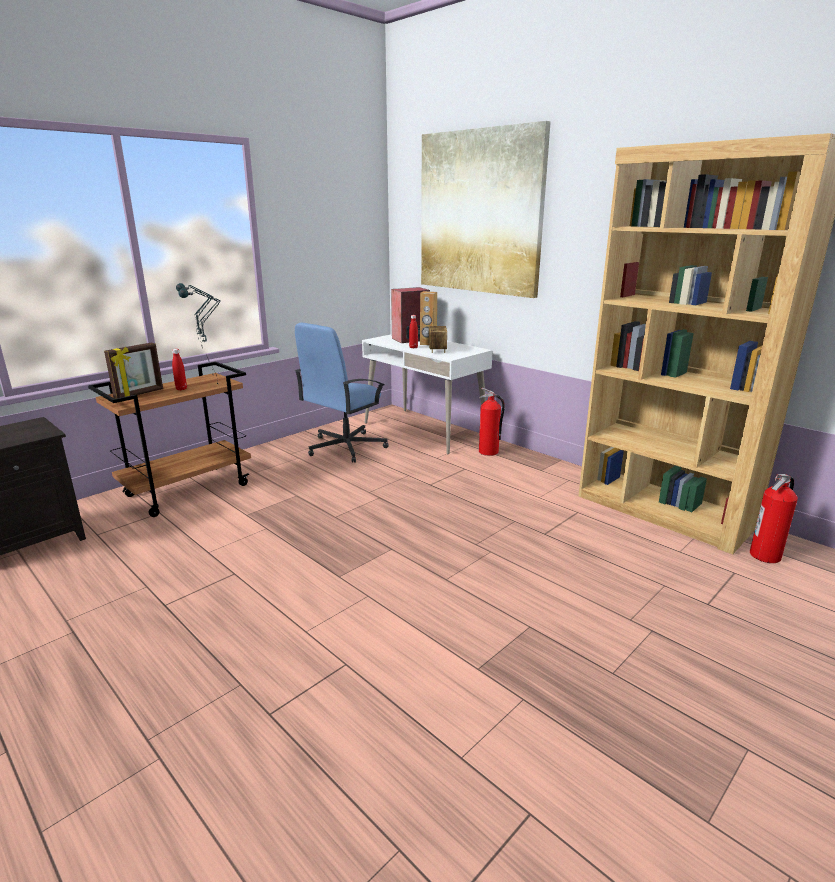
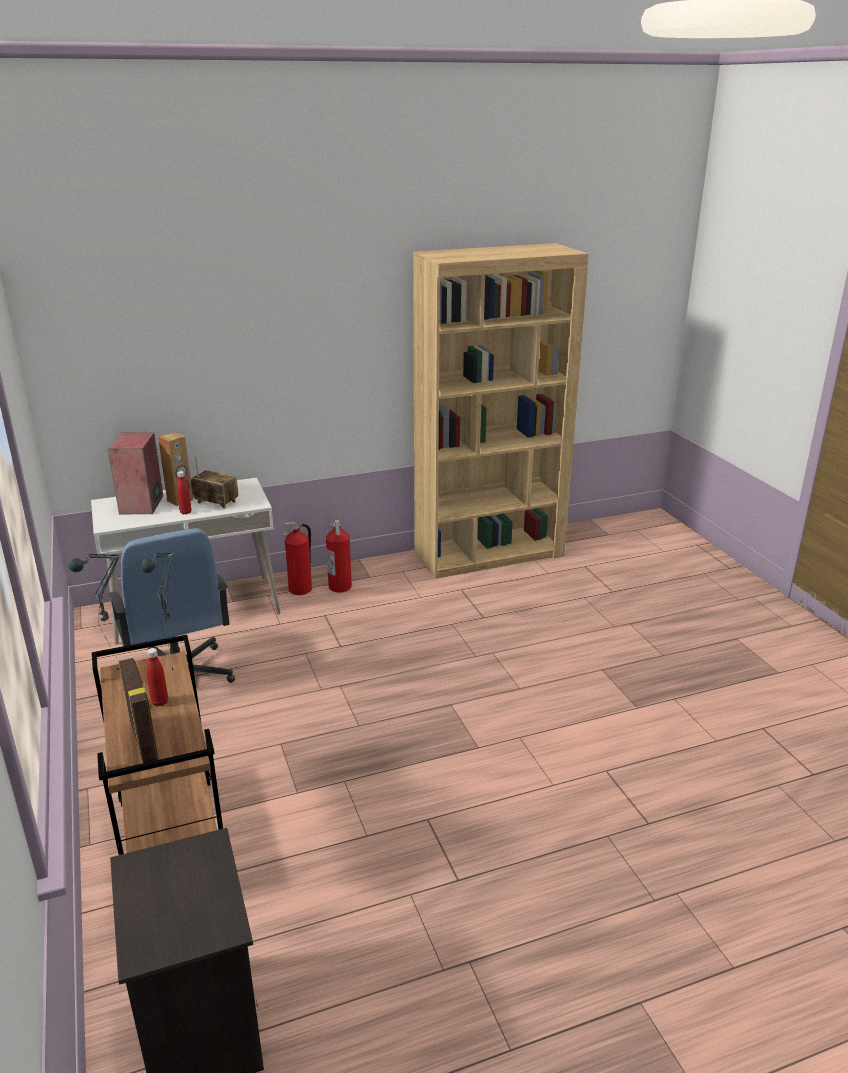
camera: 65 degrees left, 5 degrees up
(479, 213) = (204, 323): picture -> none
(766, 556) = (573, 546): fire extinguisher -> fire extinguisher (340, 586)

